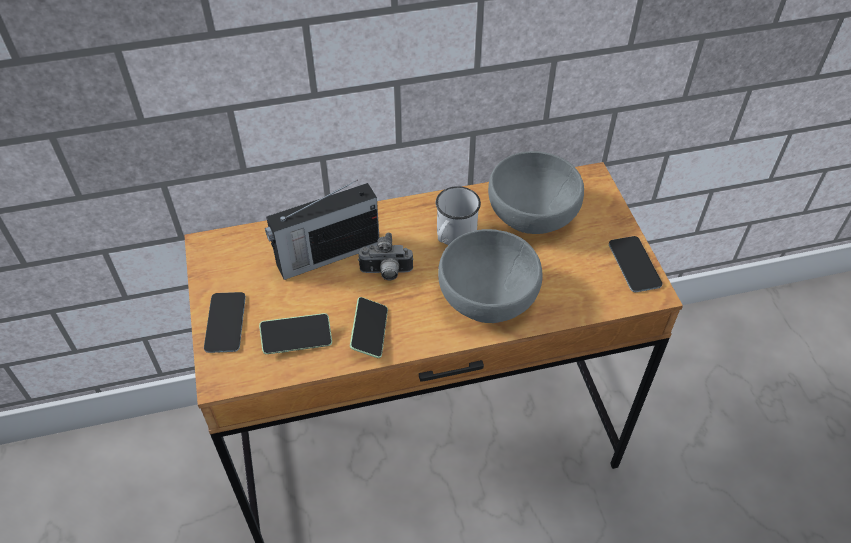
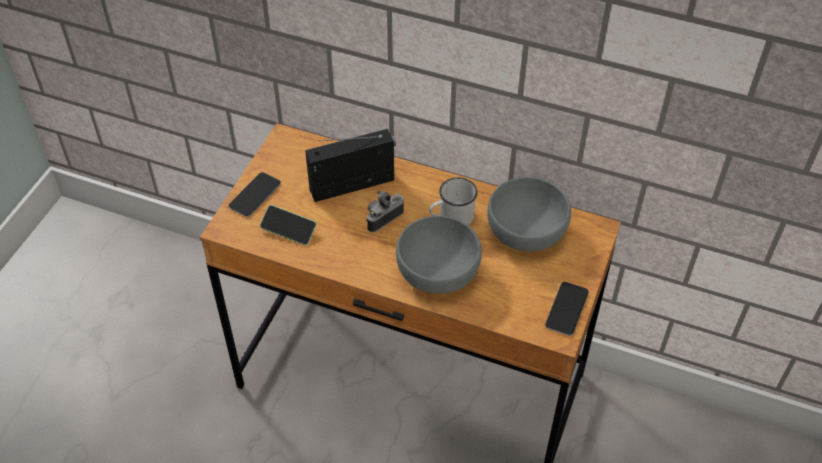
camera: 35 degrees right, 0 degrees up
(326, 255) = (354, 184): radio -> radio turned 150 degrees clockwise
(370, 333) = (337, 251): phone -> none
(386, 273) = (382, 218): camera -> camera turned 105 degrees clockwise

